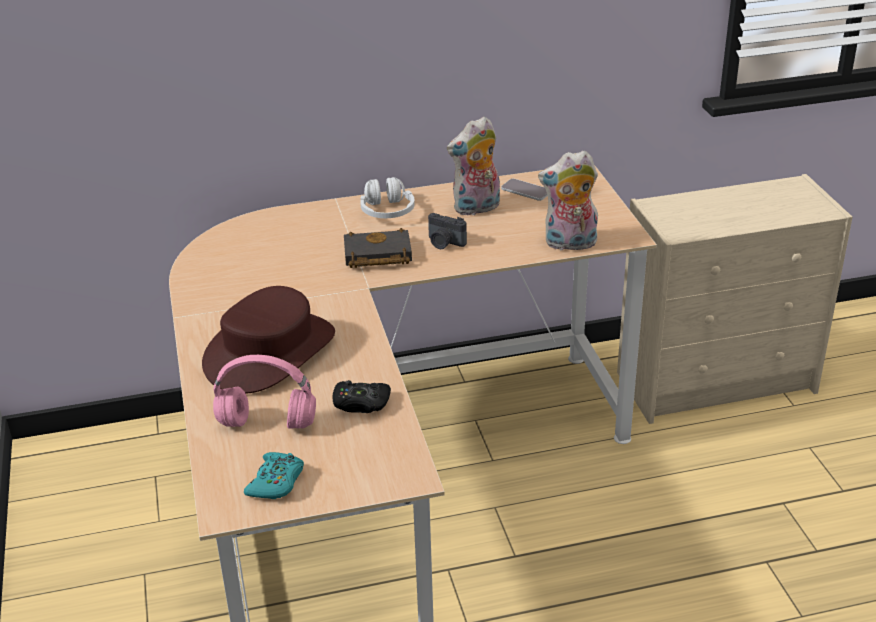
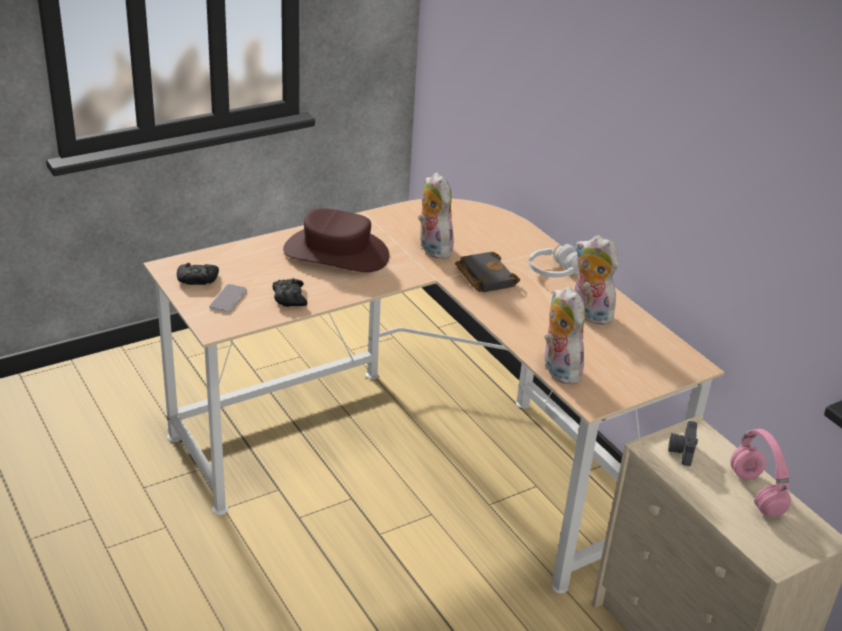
camera: 70 degrees right, 0 degrees up
(269, 423) = (256, 266): pink headphones -> pink headphones (757, 494)
(276, 482) = (197, 279): turquoise game controller -> black game controller
(297, 279) = (432, 248): none -> plush toy
(444, 243) = (521, 305): camera -> camera (680, 451)
(526, 190) = (639, 337): phone -> phone (228, 299)

